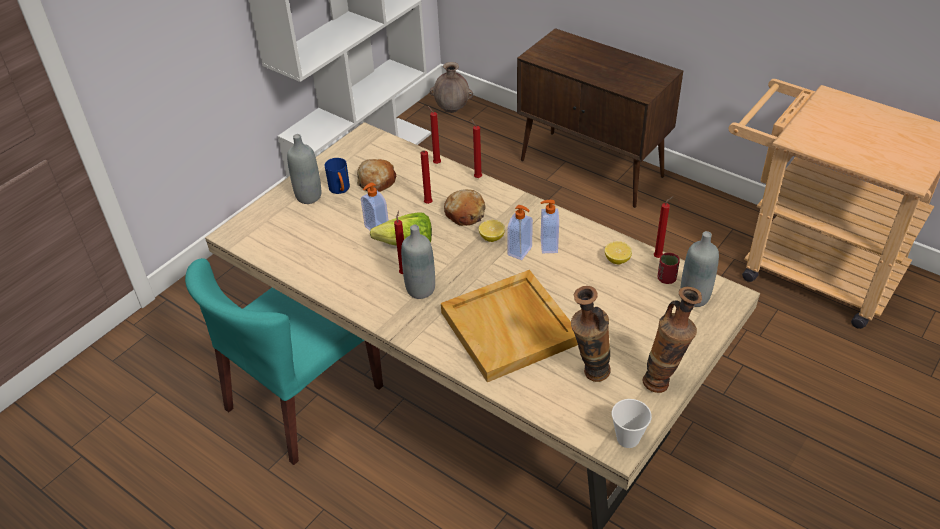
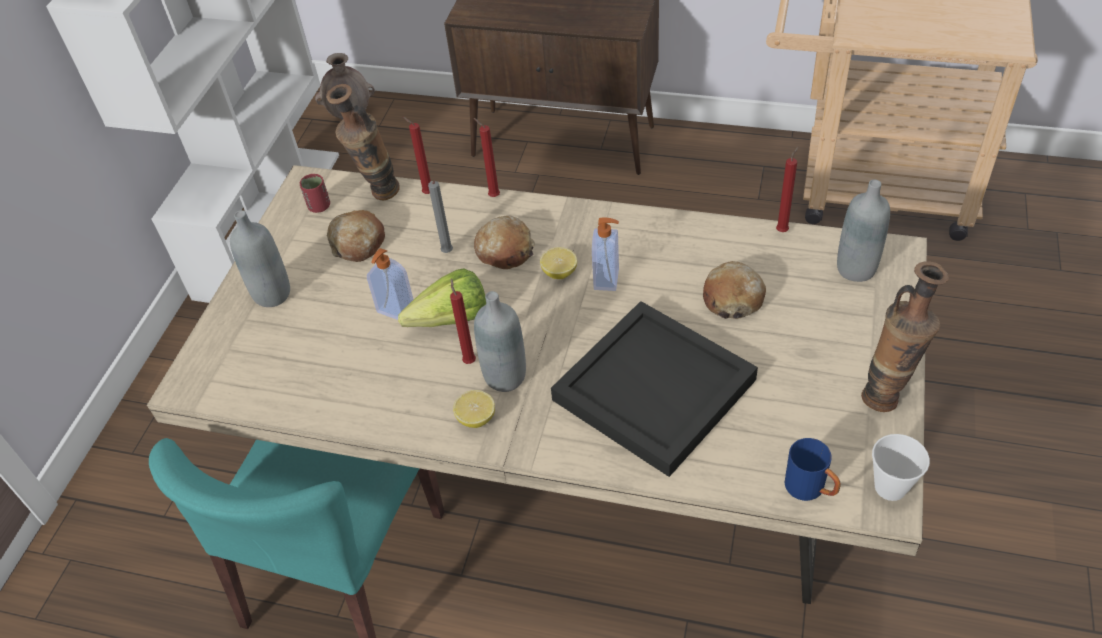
camera: 20 degrees left, 5 degrees up
(340, 190) = (314, 271): blue mug -> blue mug (811, 489)
(427, 204) = (447, 253): red candle -> grey candle
(510, 328) = (656, 389): beige tray -> black tray
(548, 246) = (638, 260): soap dispenser -> none
(588, 375) = (791, 419): vase -> vase (378, 196)
(596, 289) = (733, 298): none -> bread
(617, 260) = (735, 251): lemon -> lemon (476, 418)
(666, 279) = (808, 256): red cup -> red cup (319, 206)

